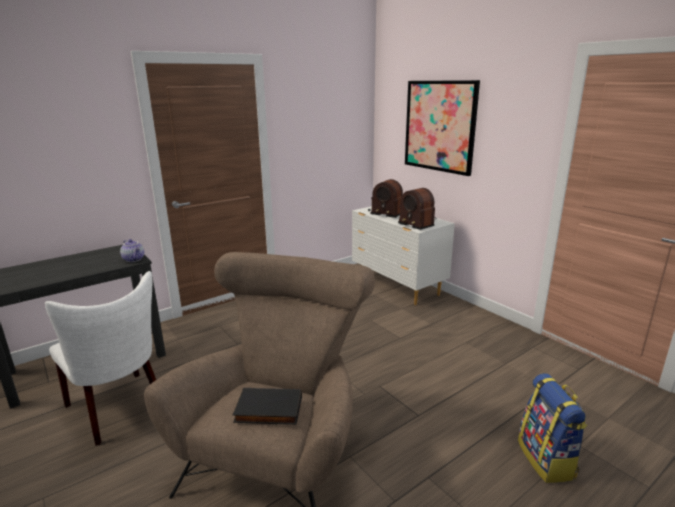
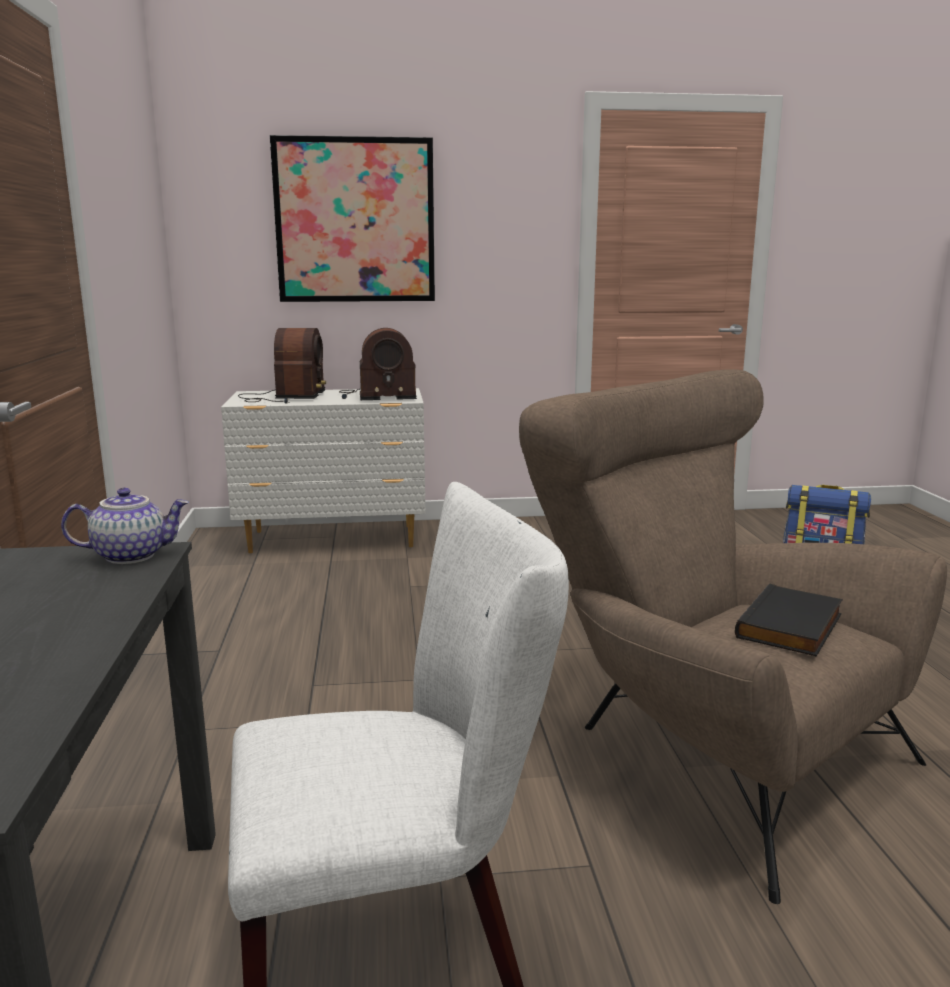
camera: 60 degrees left, 5 degrees down
(385, 212) = (284, 397): radio -> radio turned 60 degrees counterclockwise

